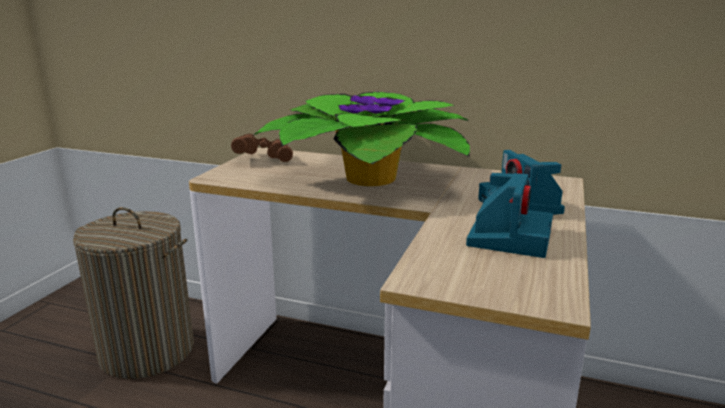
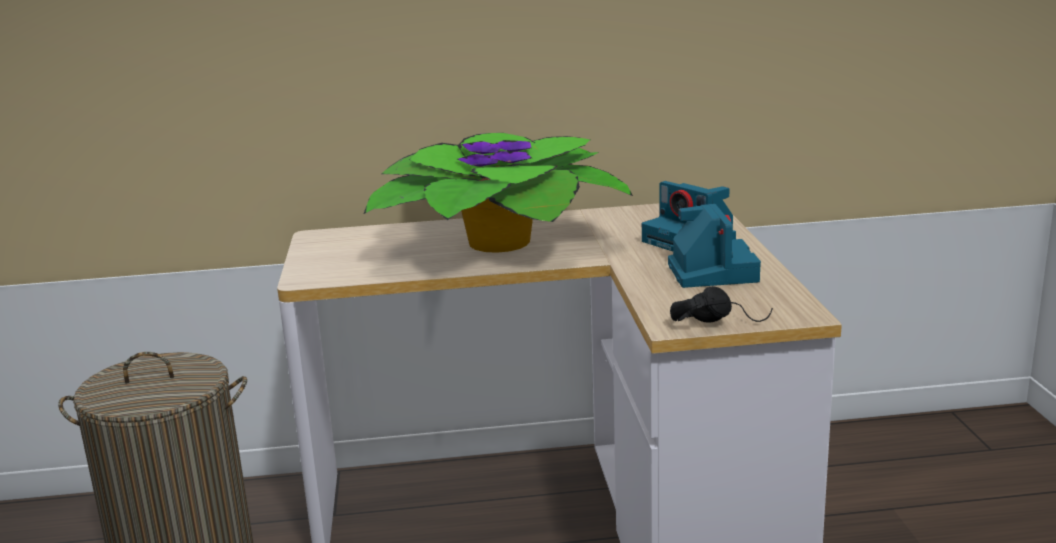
camera: 25 degrees left, 0 degrees up
(263, 159) = (332, 245): brown binoculars -> none
(461, 287) = (718, 321): none -> black headphones

